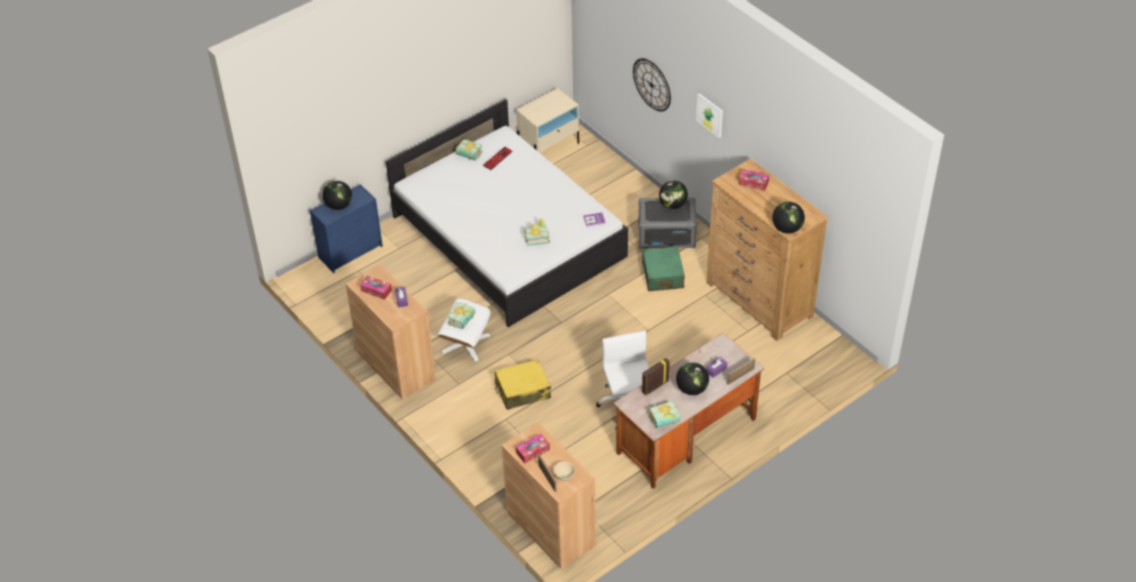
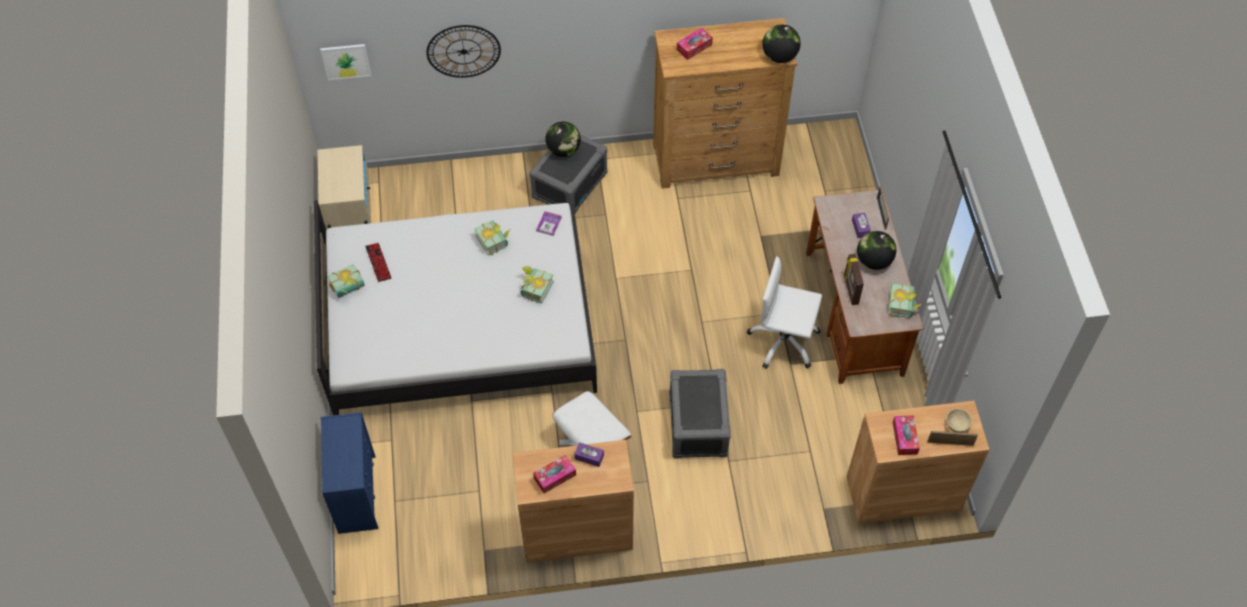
camera: 60 degrees left, 10 degrees up
(339, 205) = (341, 457): globe -> none
(464, 321) = (597, 422): book -> book (495, 240)
(522, 390) = (698, 425): yellow suitcase -> grey storage box
(662, 275) = (624, 218): green suitcase -> none
(710, 115) = (572, 25): picture -> picture (346, 61)

